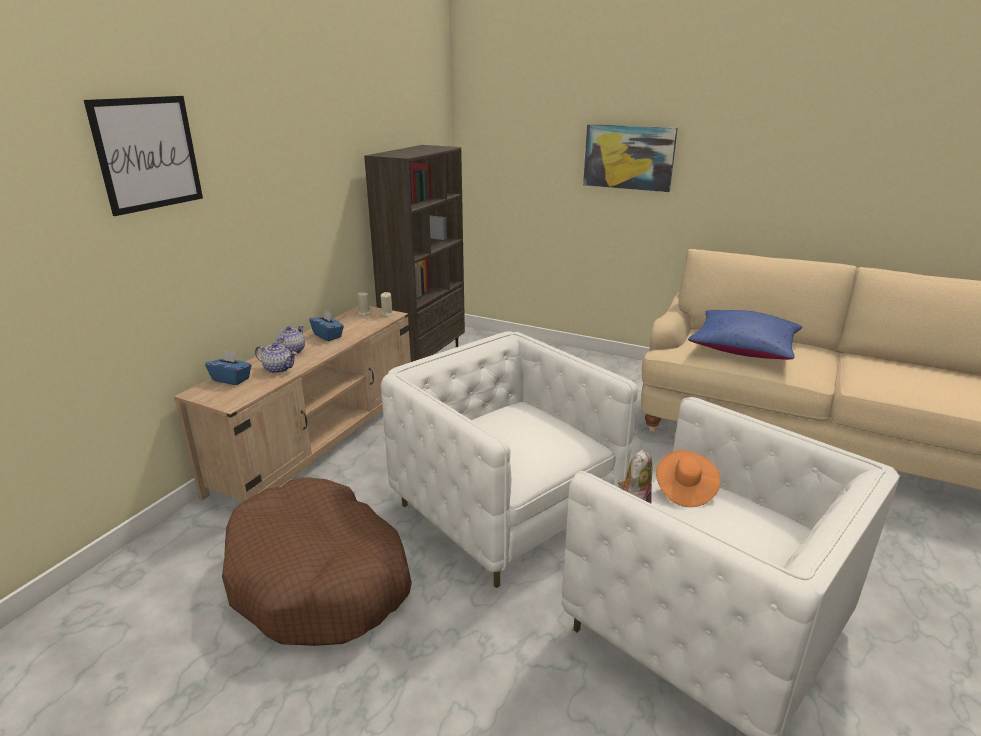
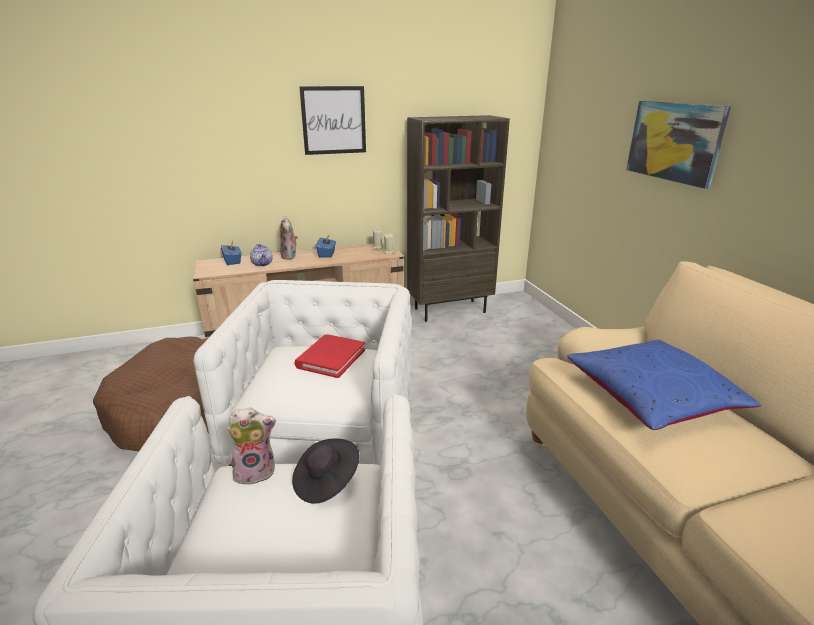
camera: 45 degrees right, 0 degrees up
(148, 154) = (191, 95): picture -> picture (334, 120)
(291, 351) = (290, 256): teapot -> plush toy
(511, 422) = (331, 358): none -> red book
(684, 490) = (326, 482): orange hat -> black hat

